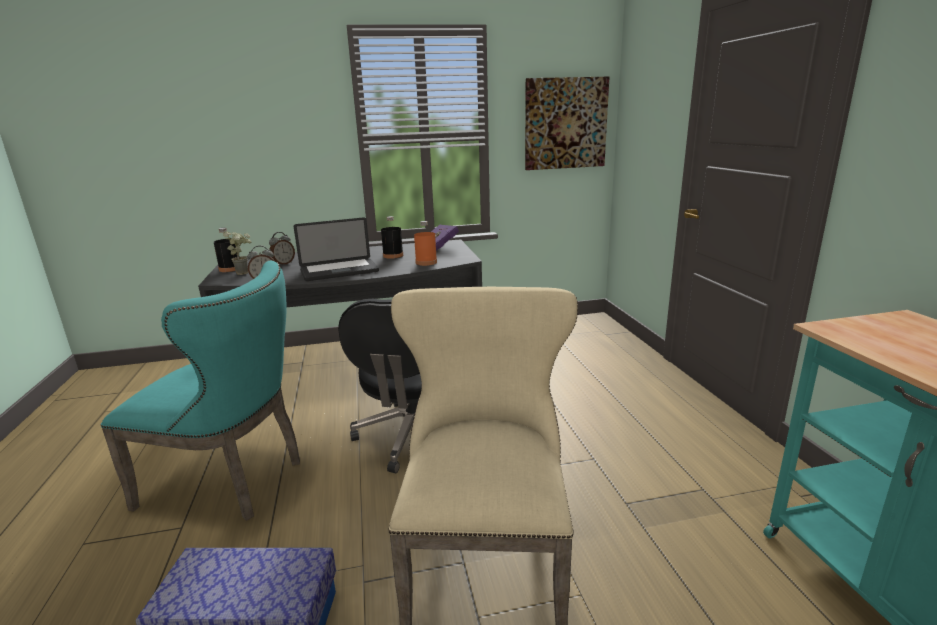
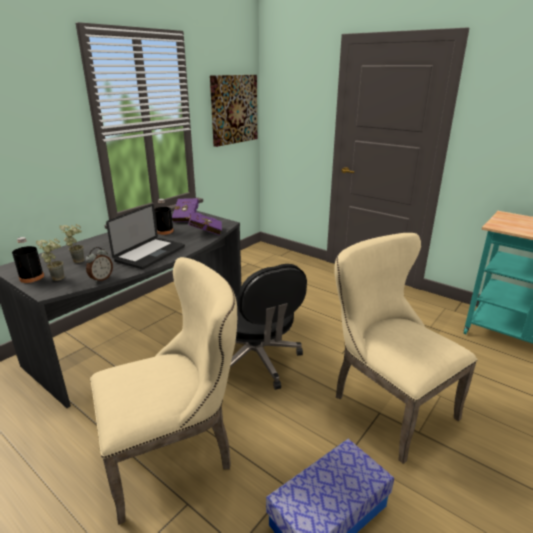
camera: 40 degrees left, 5 degrees up
(233, 481) = (176, 453): turquoise chair -> beige chair
(283, 264) = (78, 259): alarm clock -> potted plant
(426, 262) = (204, 231): orange bottle -> purple book

